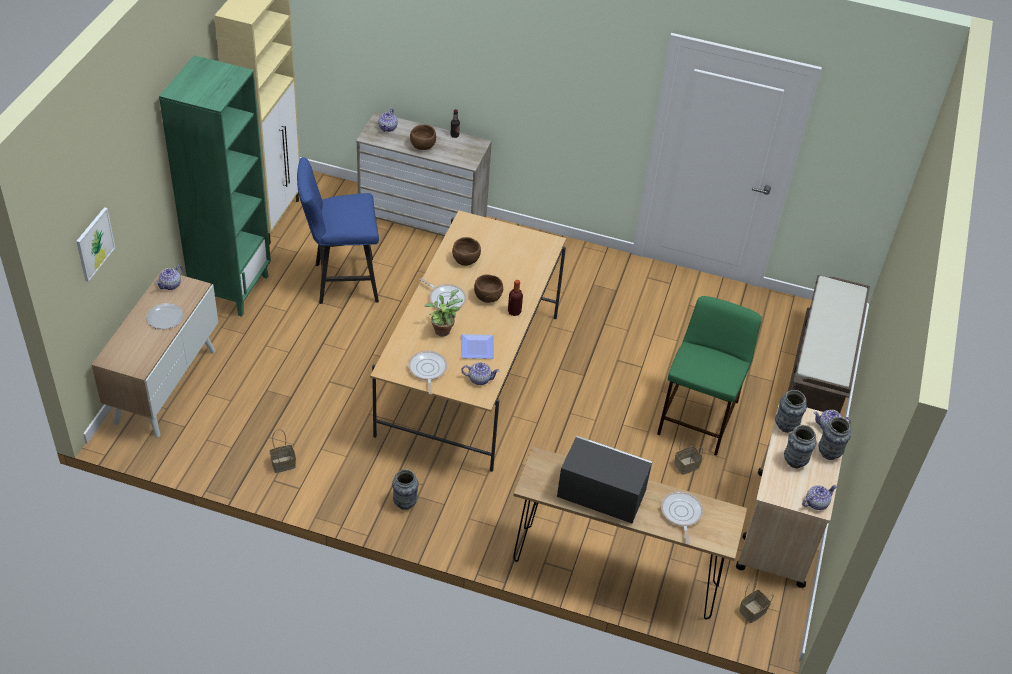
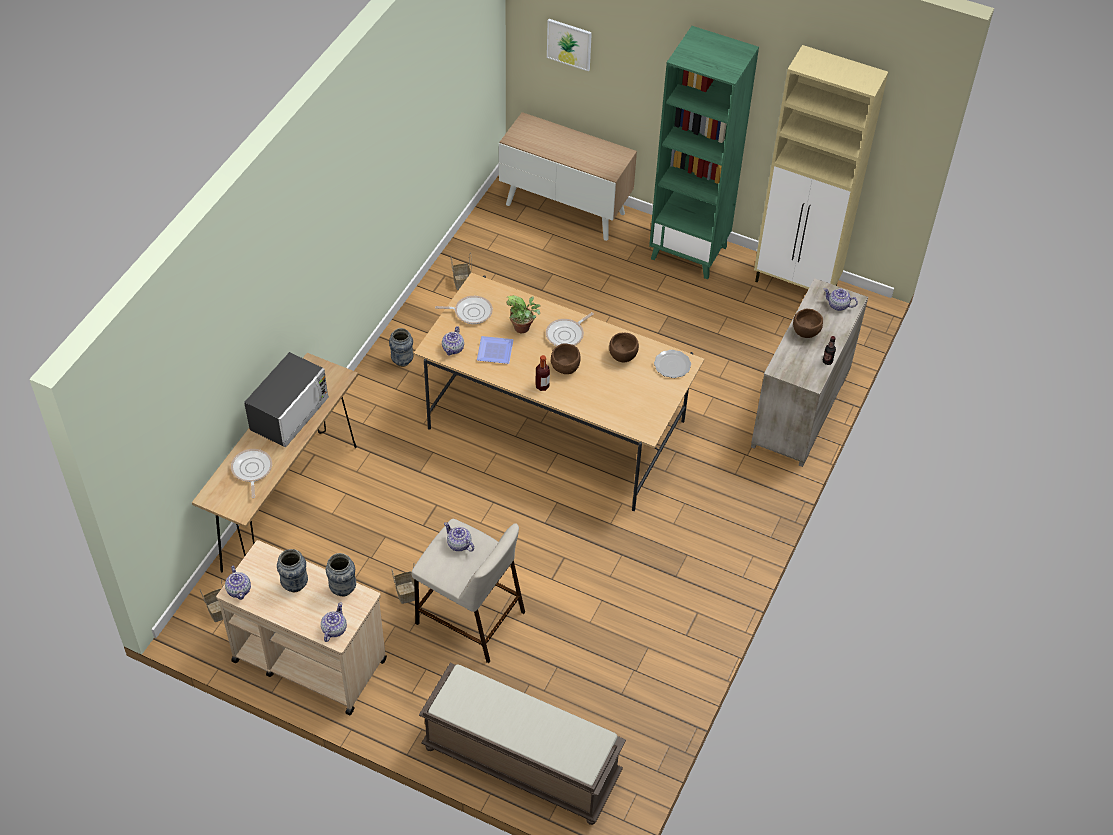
camera: 100 degrees right, 5 degrees up
(165, 317) = (573, 153): plate -> plate (673, 365)
(171, 285) = (615, 156): teapot -> teapot (459, 544)
(340, 282) = (697, 333): blue stool -> none
(681, 514) = (251, 470): frying pan -> frying pan turned 105 degrees counterclockwise
(698, 419) = (468, 617): green stool -> beige stool
(829, 453) = (298, 619): vase -> none

